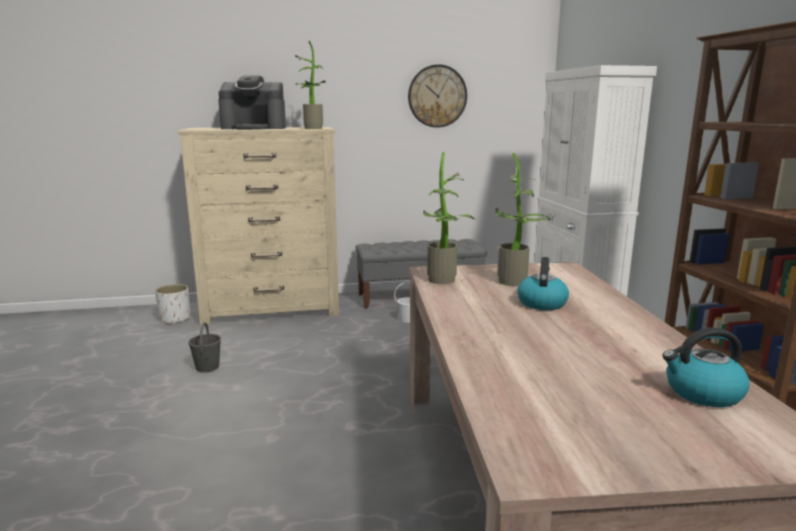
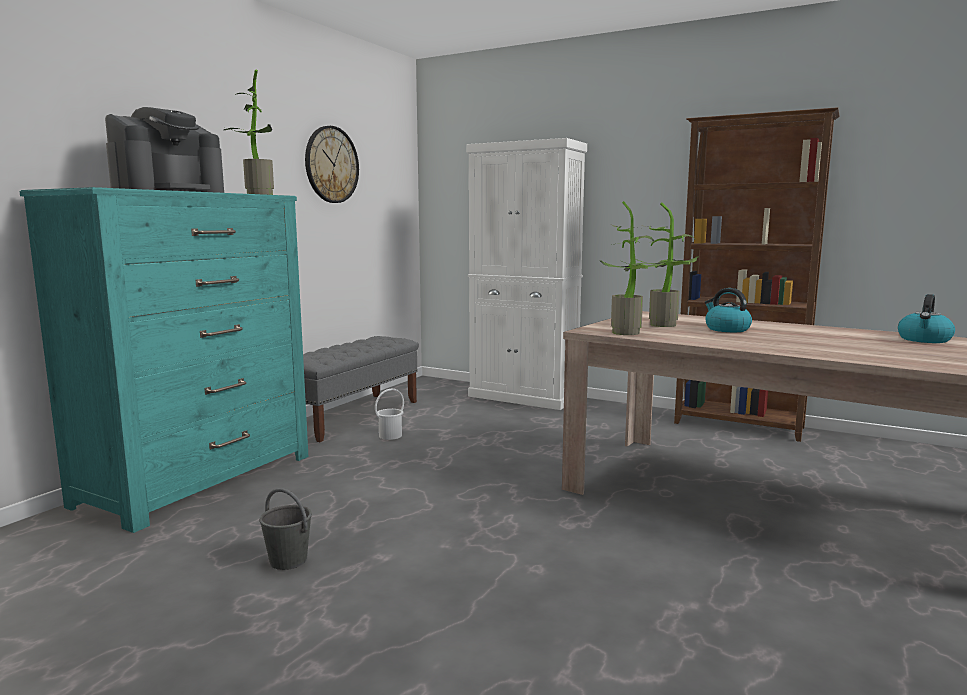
camera: 50 degrees left, 5 degrees down
(175, 319) = (60, 544): white planter -> none
(272, 309) = (199, 479): beige dresser -> turquoise dresser

